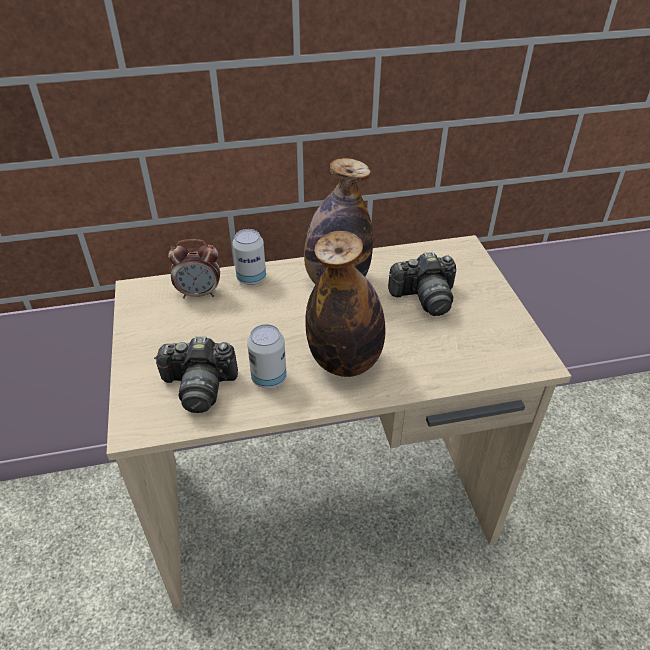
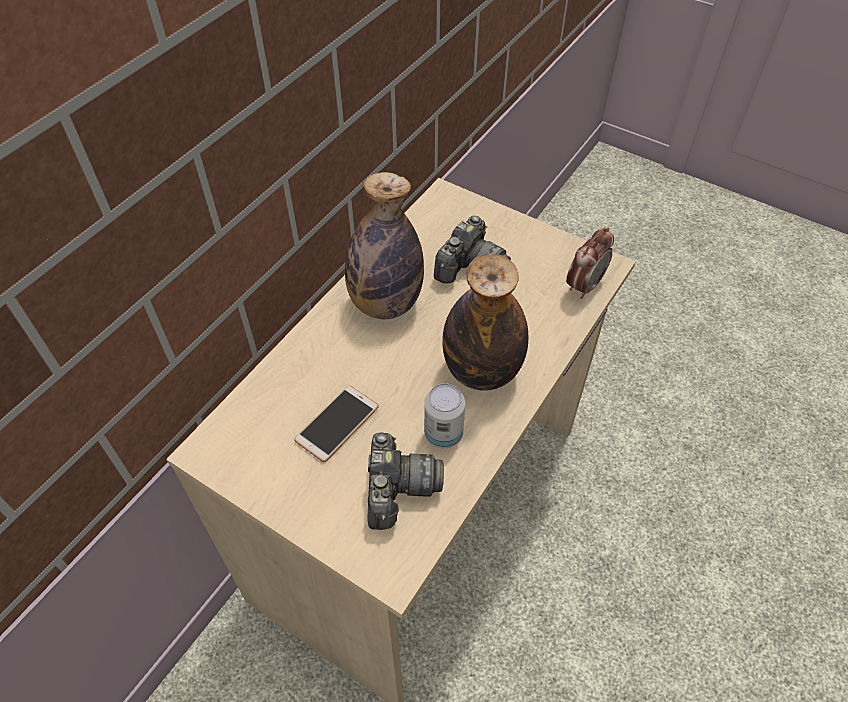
camera: 45 degrees left, 10 degrees up
(199, 293) = (275, 406): alarm clock -> alarm clock (584, 285)
(199, 386) = (398, 489): camera -> camera turned 45 degrees counterclockwise
(217, 326) = (337, 424): none -> phone
(251, 278) = (304, 354): can -> none

